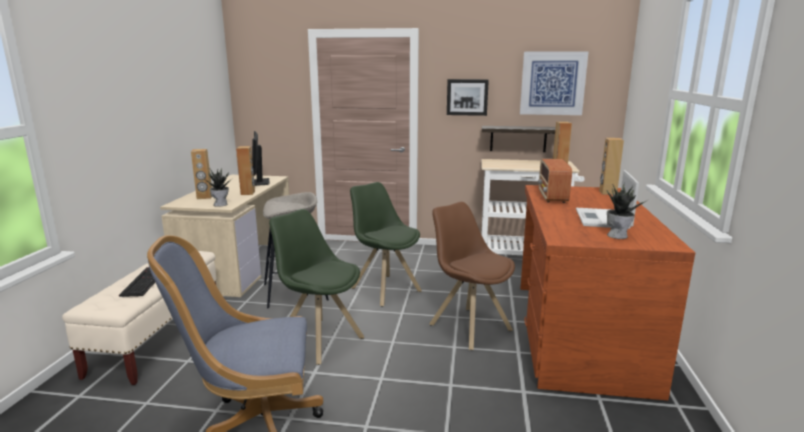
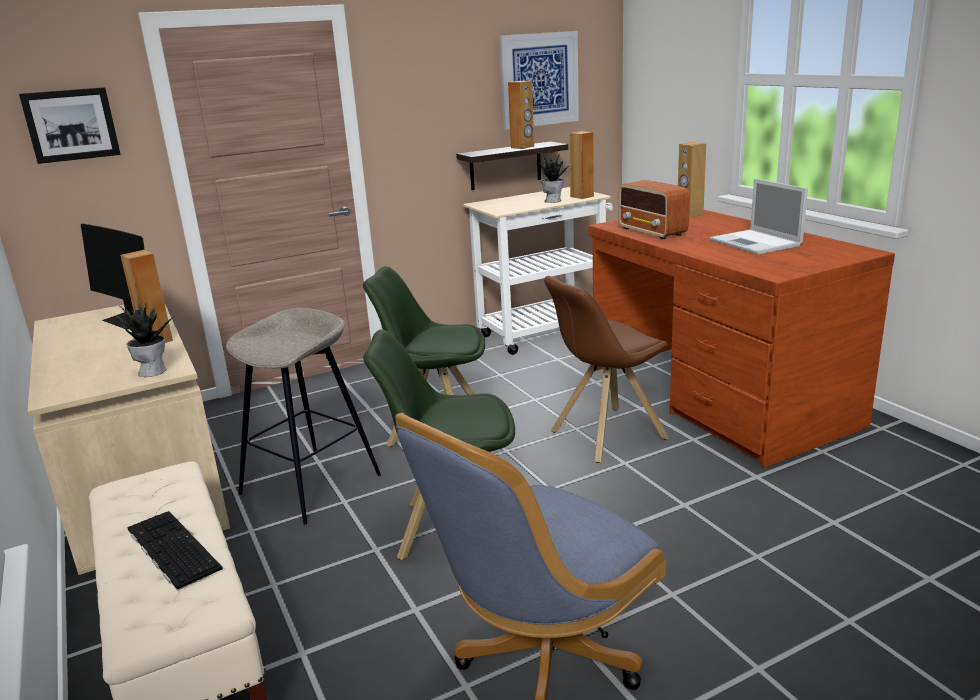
camera: 35 degrees left, 5 degrees up
(204, 197) = (85, 370): brown speaker -> brown speaker (522, 147)
(467, 97) = (431, 112): picture -> picture (71, 125)
(469, 327) = (607, 434): brown chair -> brown chair turned 45 degrees counterclockwise
(618, 235) = (808, 255): potted plant -> potted plant (553, 200)

